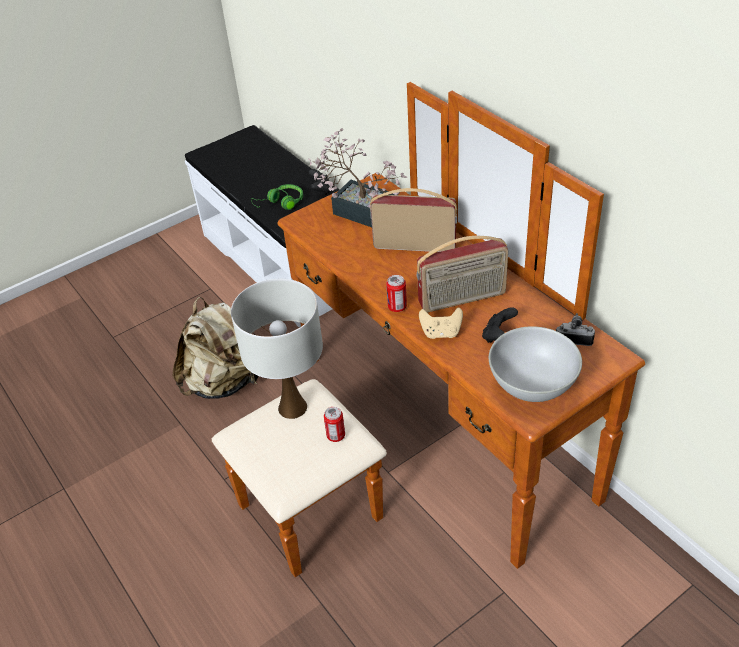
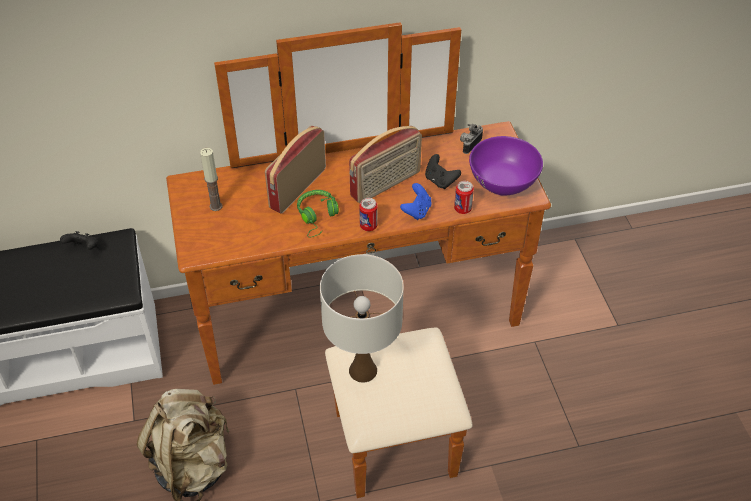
camera: 70 degrees left, 5 degrees up
(281, 203) = (76, 286): green headphones -> green headphones (317, 217)
(336, 436) = (413, 350): can -> can (462, 209)
(359, 209) = (216, 206): potted plant -> candle
(441, 333) = (416, 211): beige game controller -> blue game controller
(462, 299) = (386, 185): radio -> radio turned 45 degrees clockwise
(533, 386) = (503, 183): white bowl -> purple bowl

